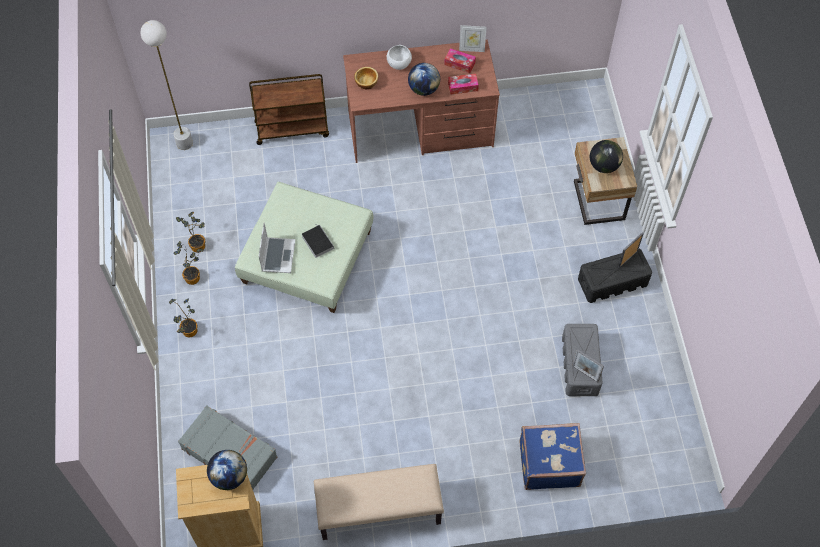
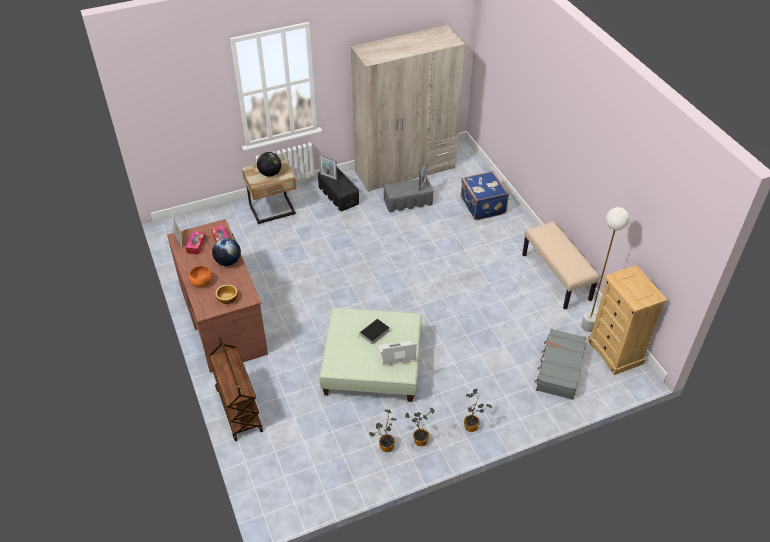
camera: 105 degrees left, 15 degrees down
(184, 143) = (273, 495): white floor lamp -> white floor lamp (588, 326)
(229, 476) = (621, 280): globe -> none
(398, 63) = (201, 282): white bowl -> orange bowl
(655, 381) = (405, 169): none -> beige wardrobe

